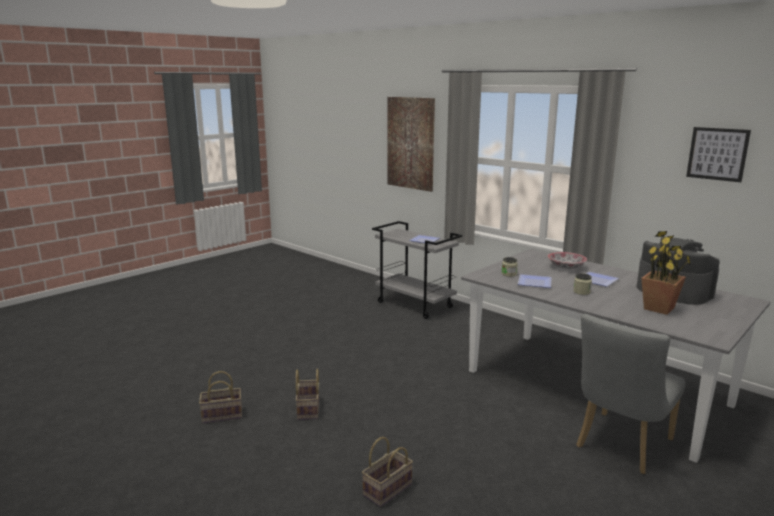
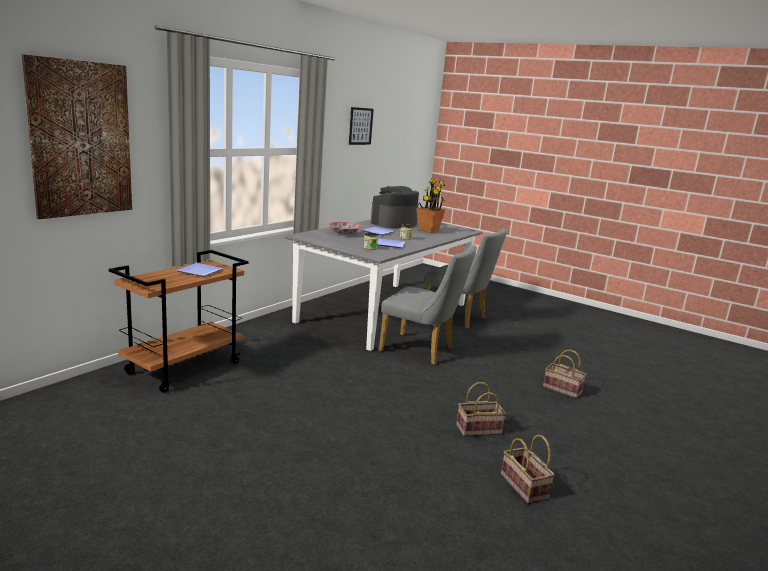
camera: 100 degrees left, 0 degrees up
(415, 305) = (184, 367): grey cart -> brown cart
(480, 400) = (422, 351): none -> grey chair

